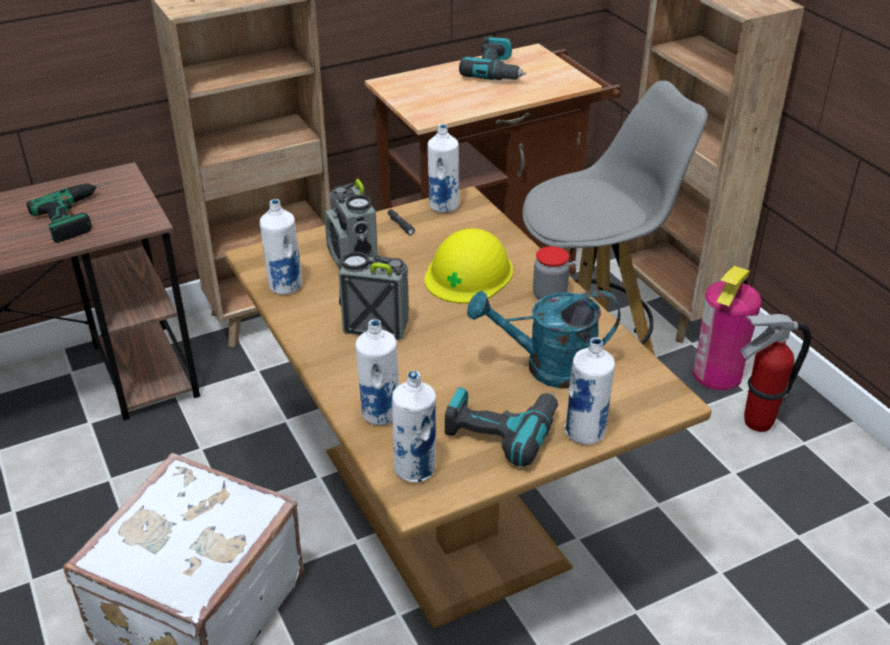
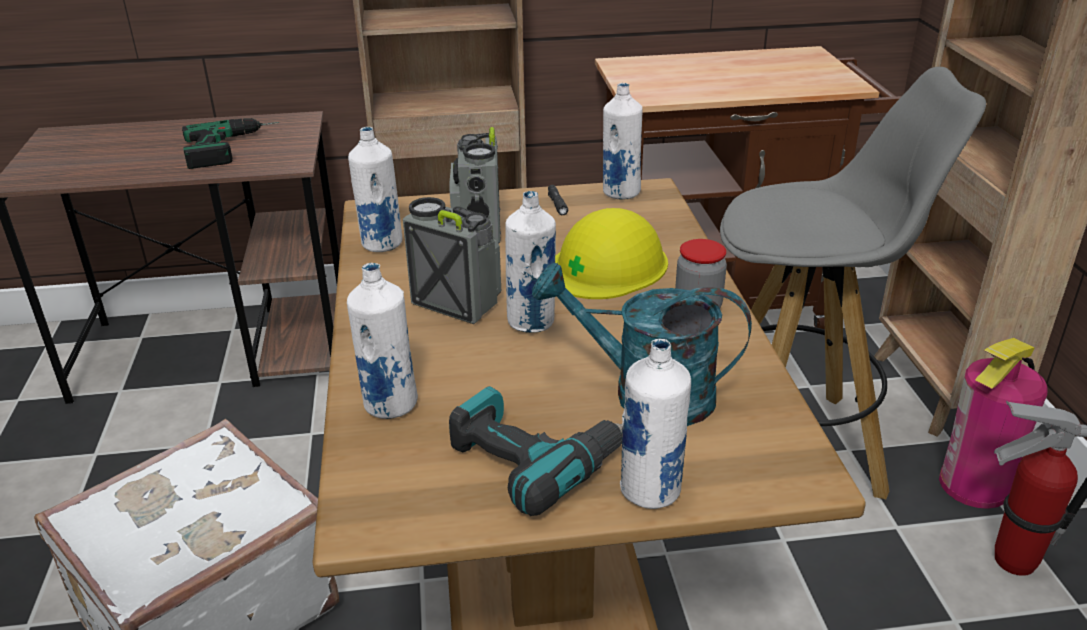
camera: 20 degrees right, 5 degrees down
(415, 469) = (386, 484): white bottle -> white bottle (531, 322)
(496, 71) = (752, 65): power drill -> none

